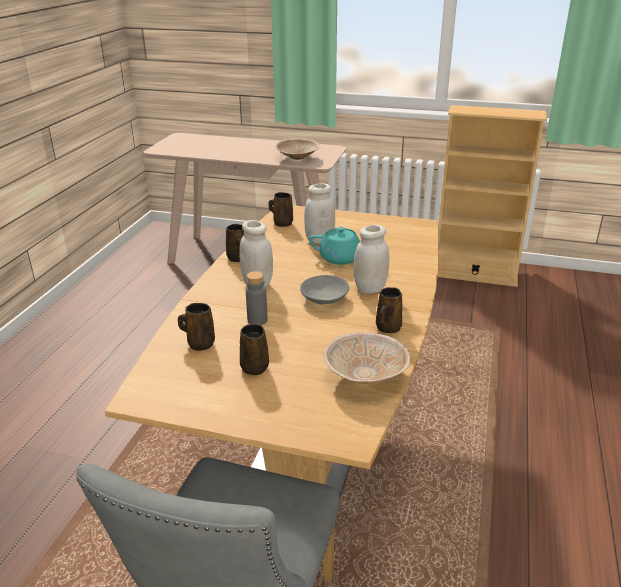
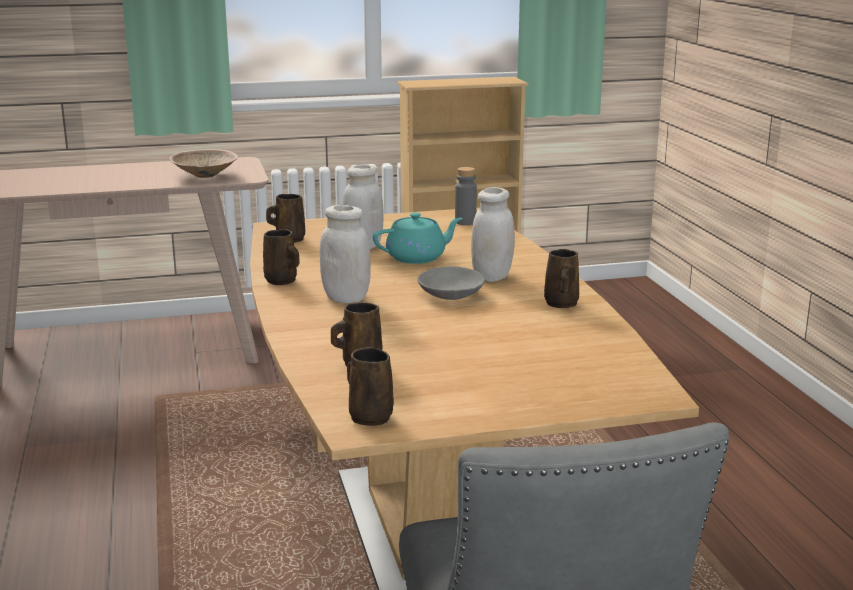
camera: 30 degrees left, 10 degrees down
(254, 366) = (461, 367): brown mug -> brown mug (369, 416)
(257, 320) = (400, 329): grey bottle -> grey bottle (465, 222)
(366, 374) = (595, 344): beige bowl -> none

